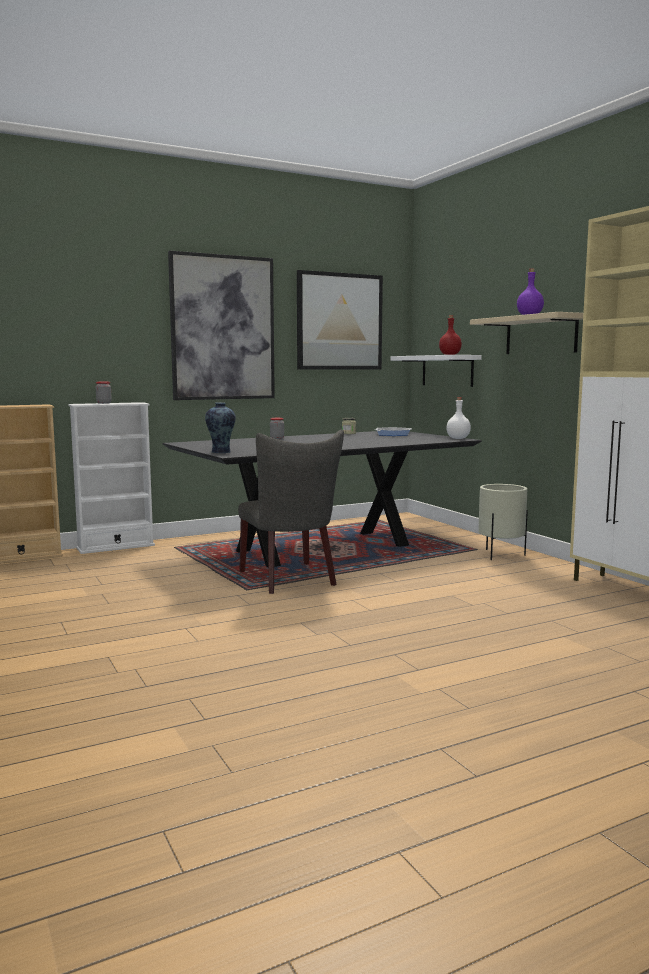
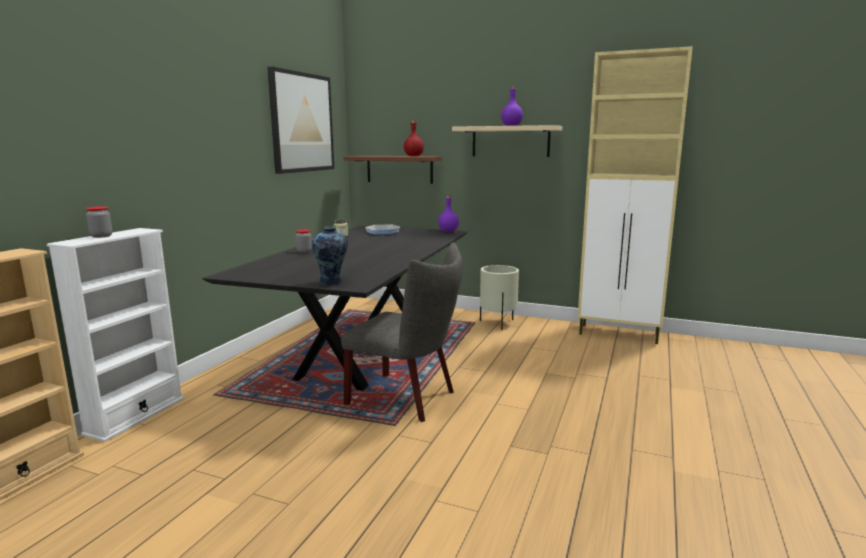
camera: 40 degrees left, 5 degrees up
(222, 328) = (210, 130): picture -> none
(447, 370) = (399, 169): white shelf -> brown shelf
(457, 438) = (448, 231): white bottle -> purple bottle

